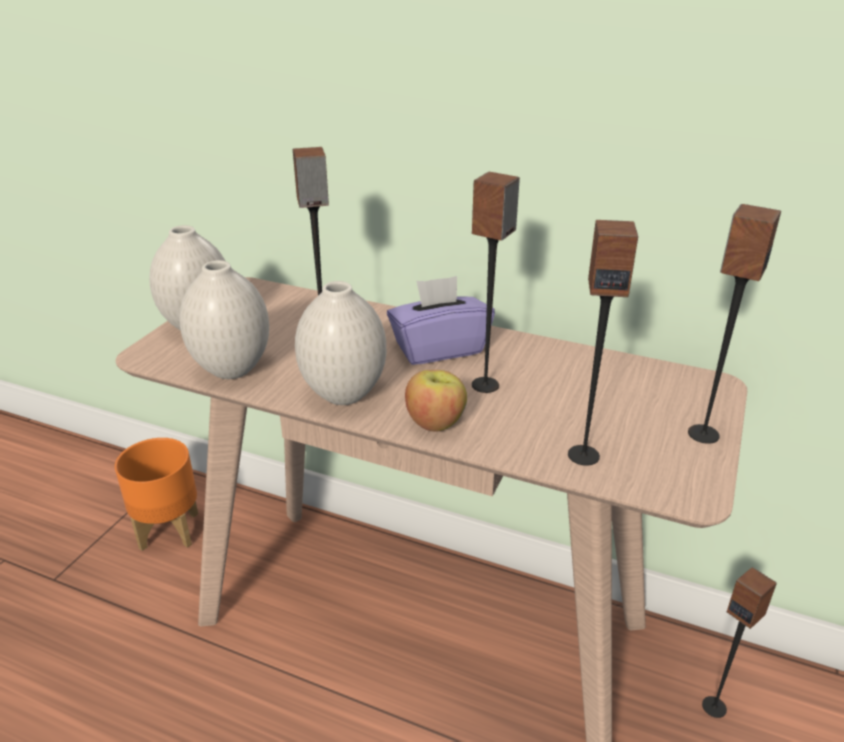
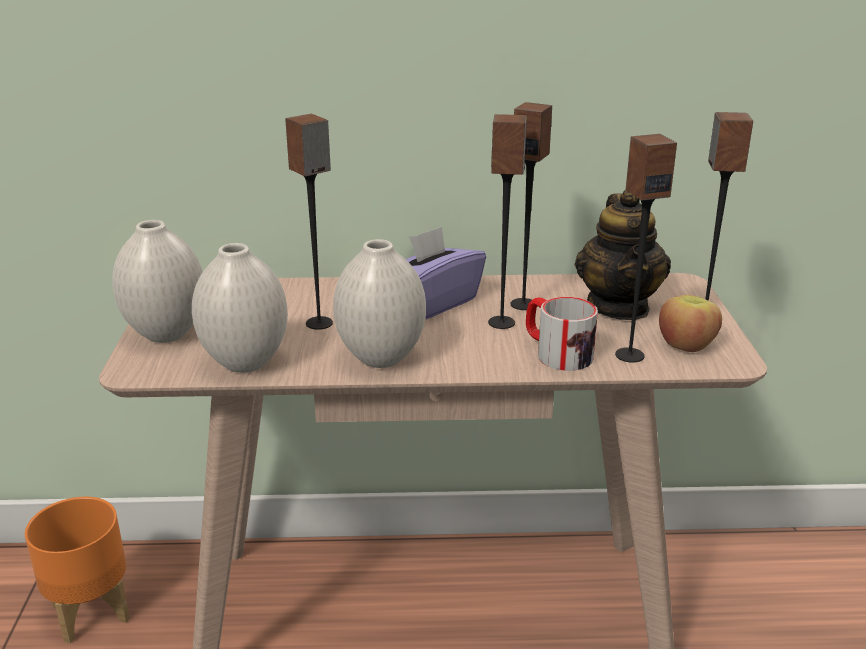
camera: 25 degrees left, 5 degrees down
(436, 422) = (487, 360): apple -> apple (686, 345)
(510, 432) = (556, 353): none -> mug
(620, 396) = (619, 307): none -> teapot
(714, 707) = (722, 588): speaker -> speaker (523, 304)

